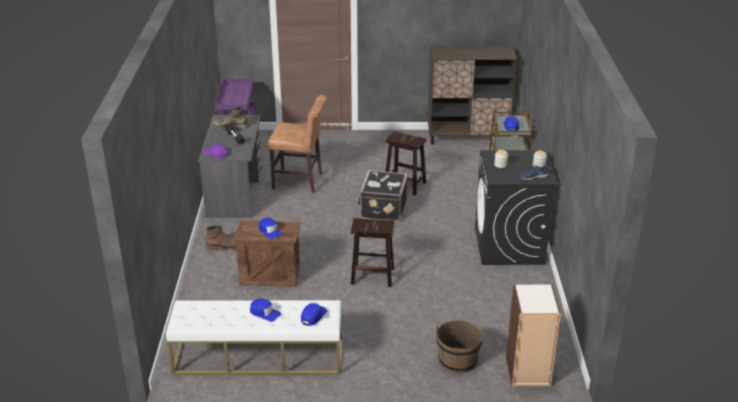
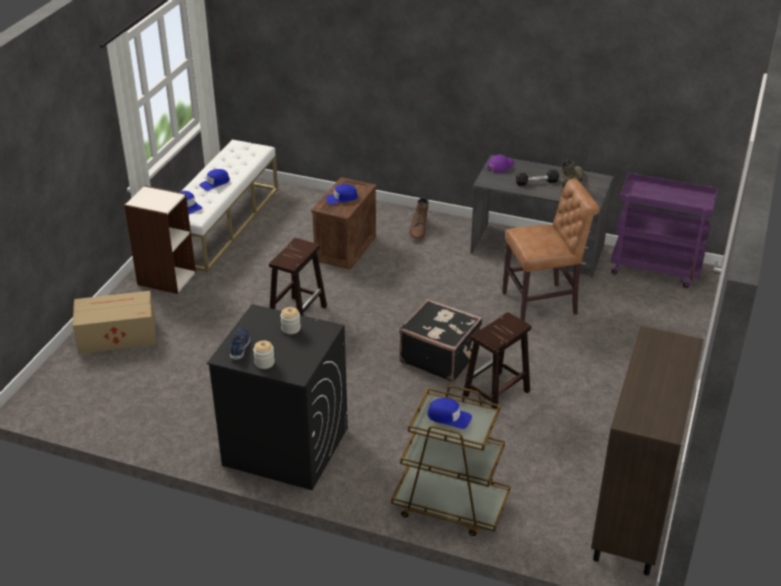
camera: 110 degrees right, 5 degrees up
(300, 182) = (543, 303): brown chair -> brown chair turned 135 degrees counterclockwise
(457, 361) = (116, 335): brown bucket -> cardboard box
(527, 371) = (58, 377): bookcase -> bookcase (166, 278)

